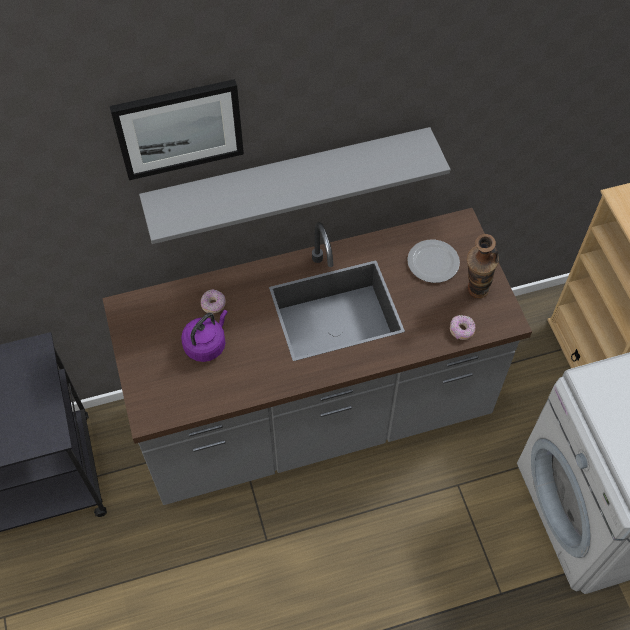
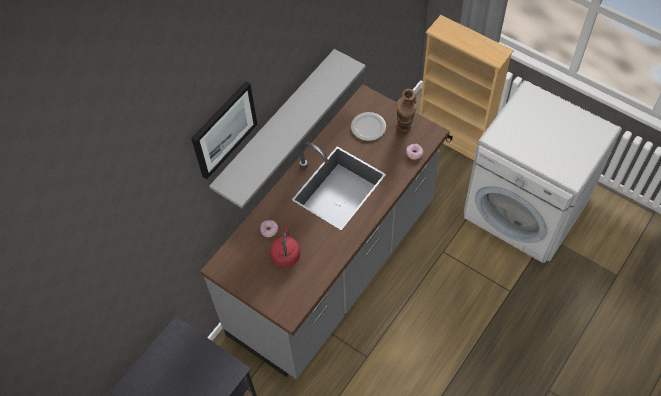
camera: 35 degrees left, 0 degrees up
(206, 344) = (286, 254): purple kettle -> red kettle

